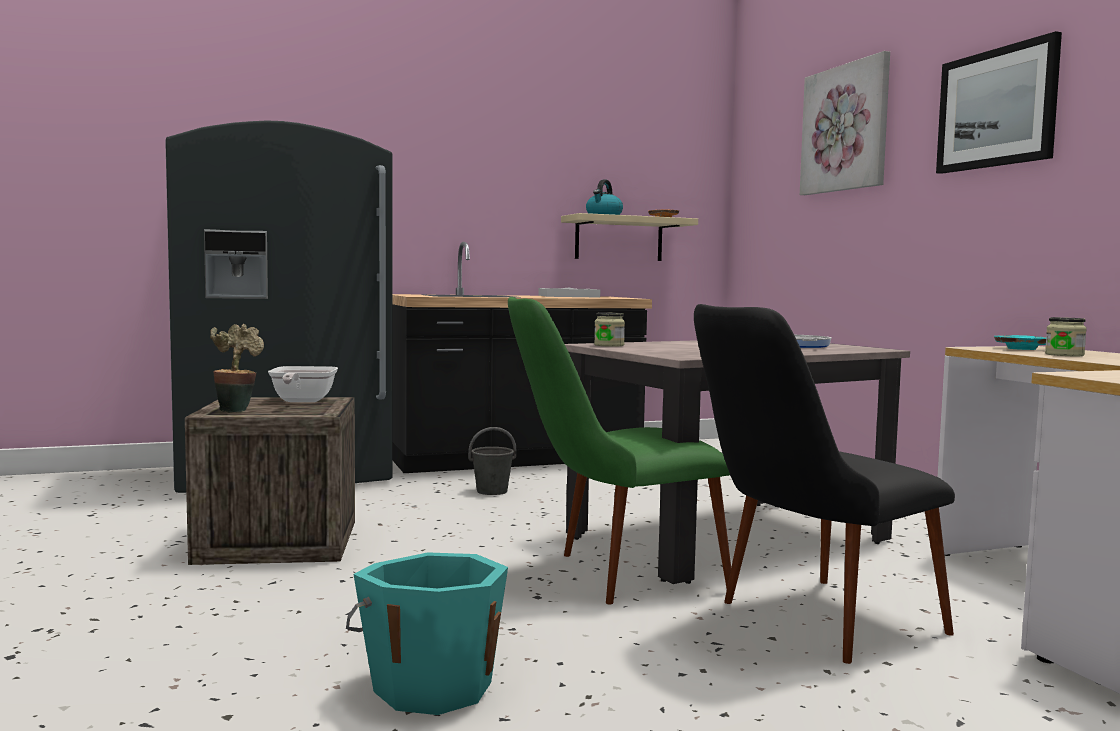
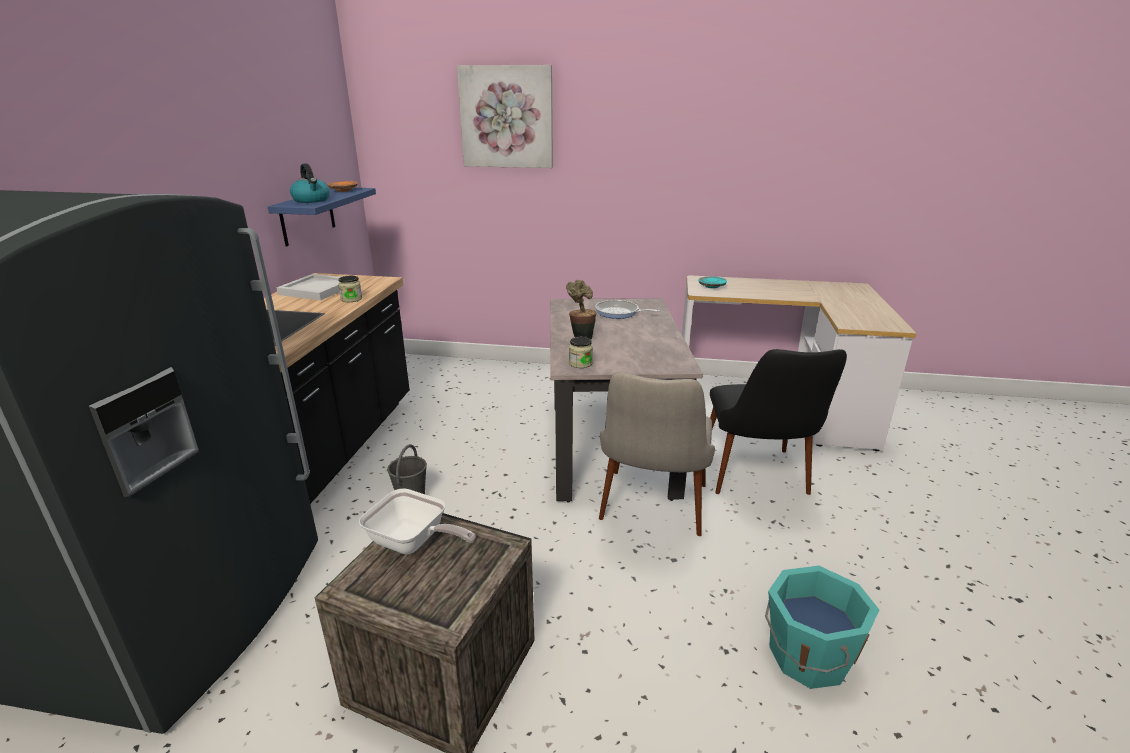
camera: 60 degrees left, 20 degrees up
(236, 410) = (434, 600): potted plant -> potted plant (581, 336)
(613, 575) = (651, 514): green chair -> beige chair
(619, 239) = (307, 216): beige shelf -> blue shelf
(996, 108) = (650, 128): picture -> none
(1064, 355) = (748, 291): jar -> jar (351, 299)

